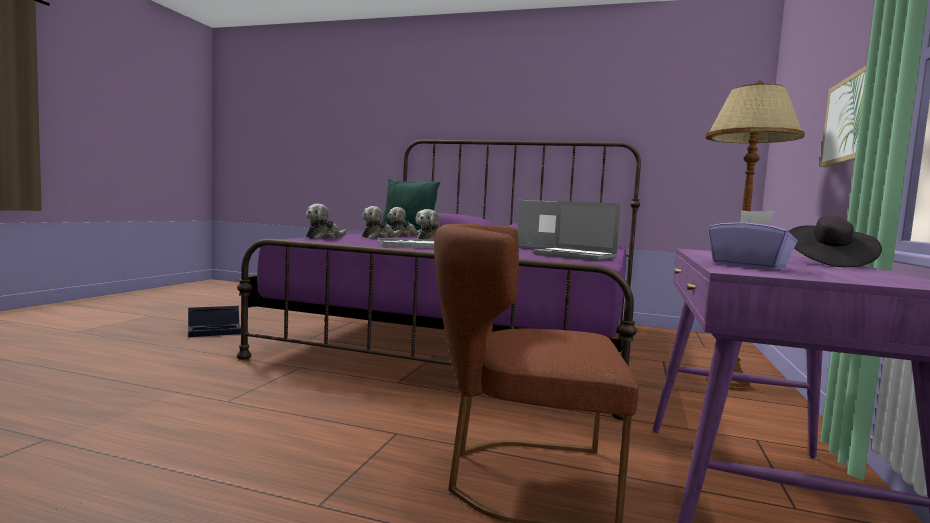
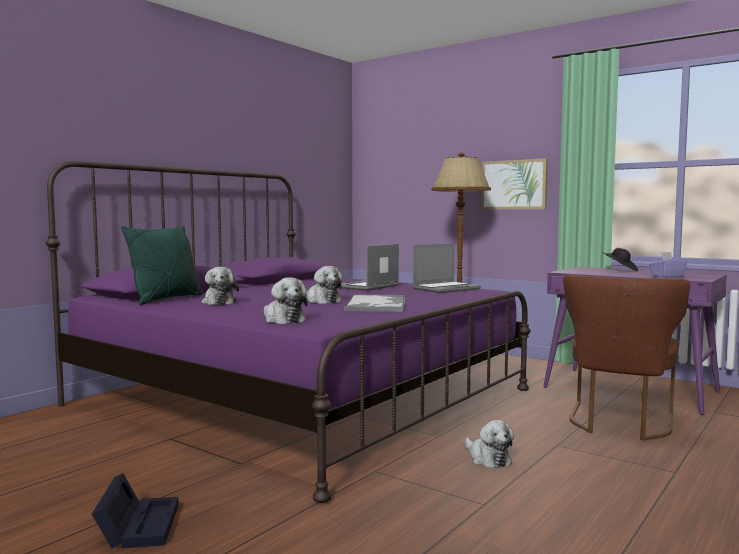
camera: 70 degrees left, 0 degrees up
(379, 237) = (258, 308): plush toy -> plush toy (487, 458)

